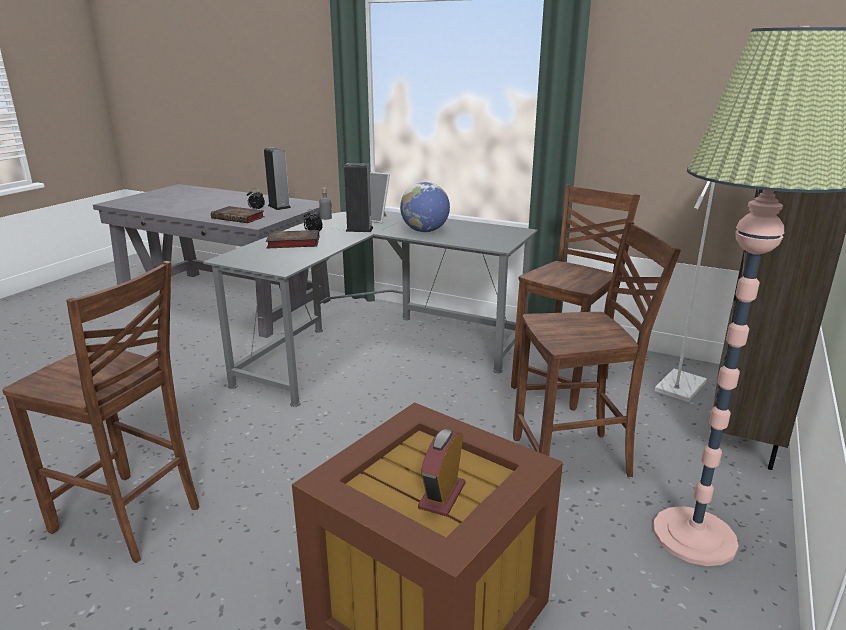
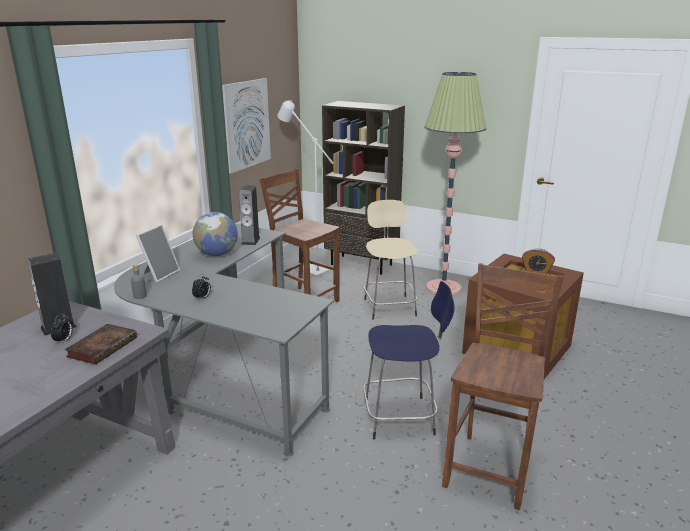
camera: 90 degrees left, 0 degrees up
(261, 455) = (402, 417): none -> blue stool
(292, 243) = (233, 305): book -> none
(359, 229) = (197, 279): speaker -> speaker (250, 241)
(574, 459) = (389, 306): brown chair -> beige stool
(661, 120) = (247, 124): none -> picture

